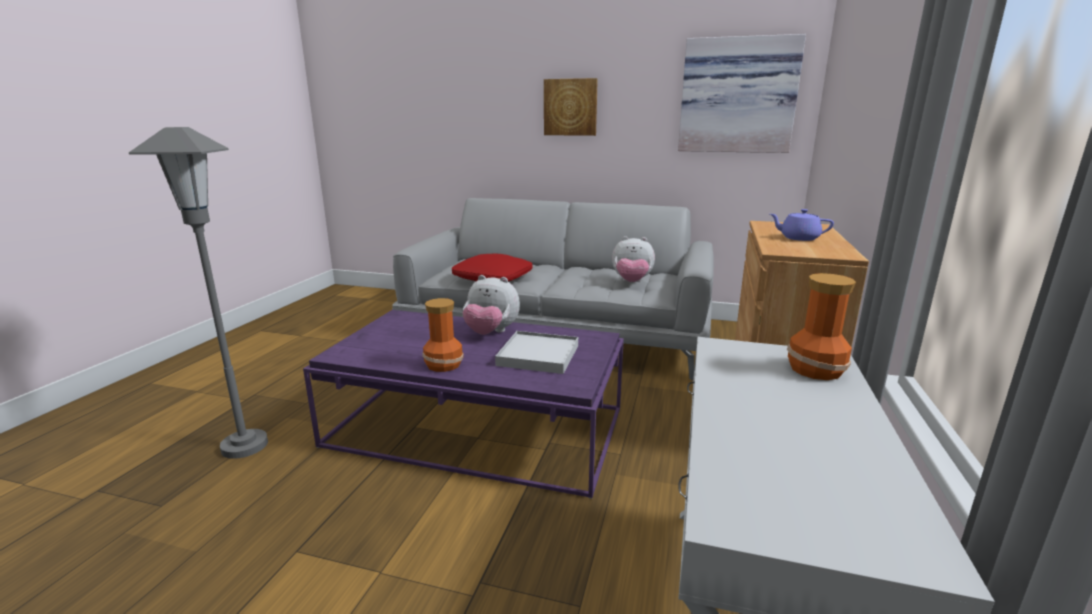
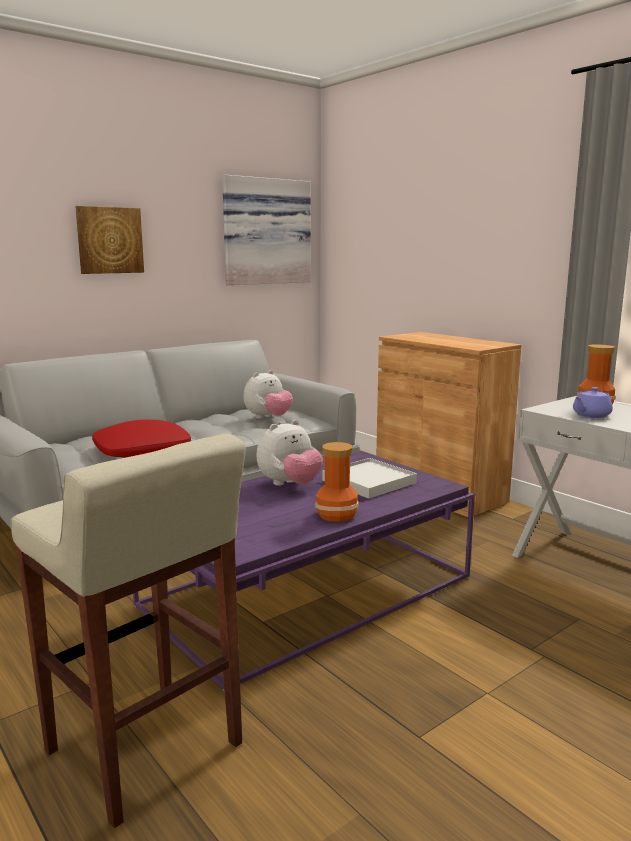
camera: 55 degrees left, 5 degrees down
(244, 446) = (145, 749): grey floor lamp -> beige stool
(798, 238) = (450, 340): purple teapot -> purple teapot (590, 415)

